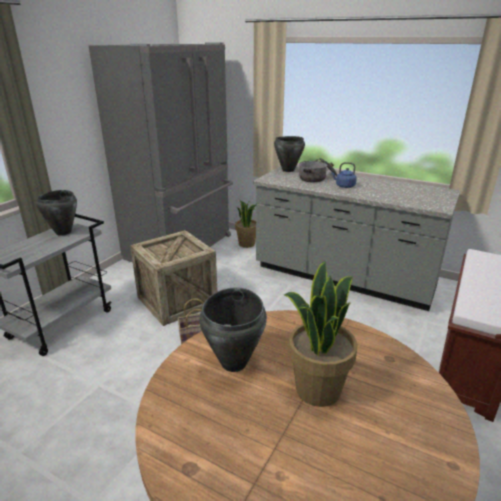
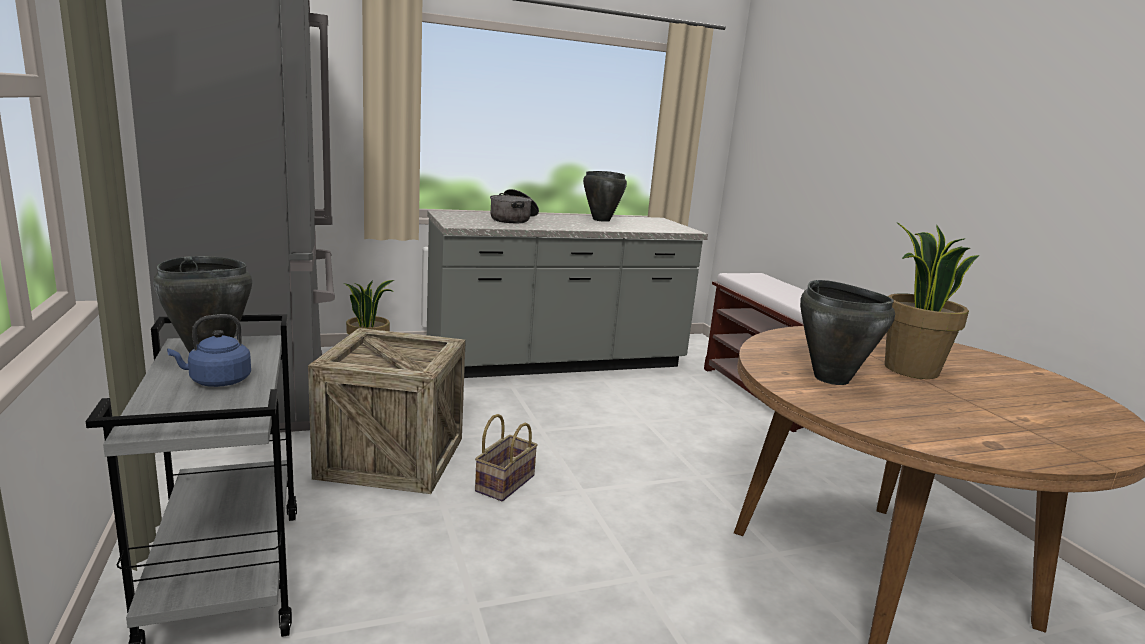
camera: 50 degrees left, 10 degrees down
(288, 170) = (454, 215): black cooking pot -> black cooking pot (601, 220)
(344, 186) = (562, 223): blue kettle -> blue kettle (217, 381)

